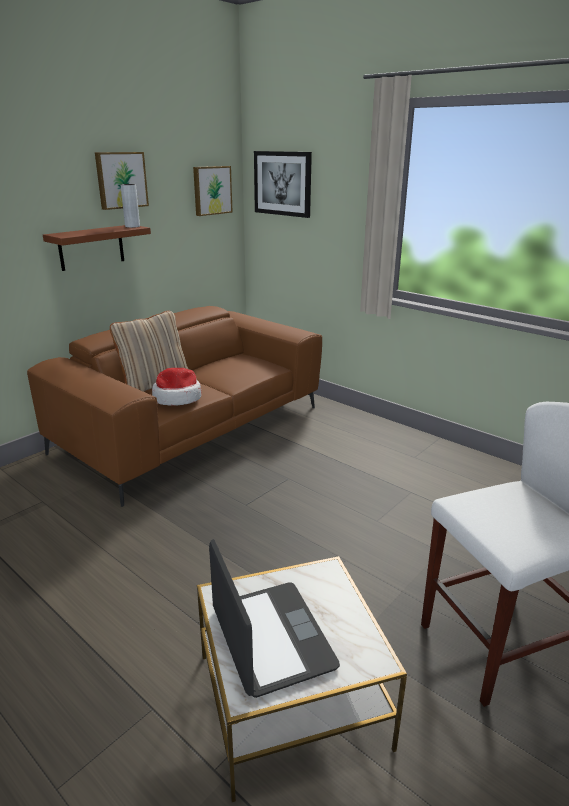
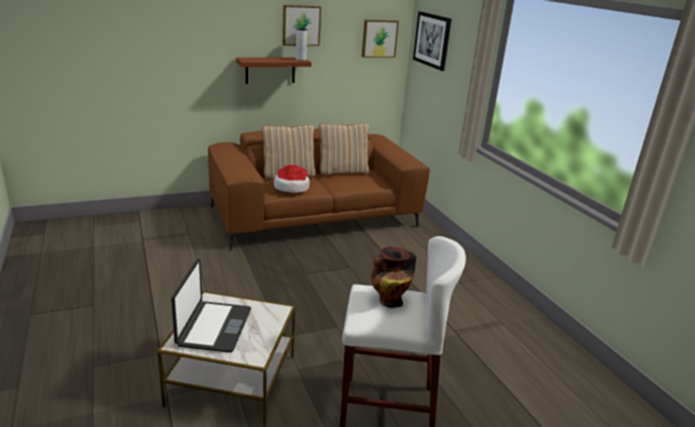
camera: 25 degrees right, 0 degrees up
(215, 363) = (342, 171): none -> beige pillow
(508, 507) = (389, 301): none -> vase

